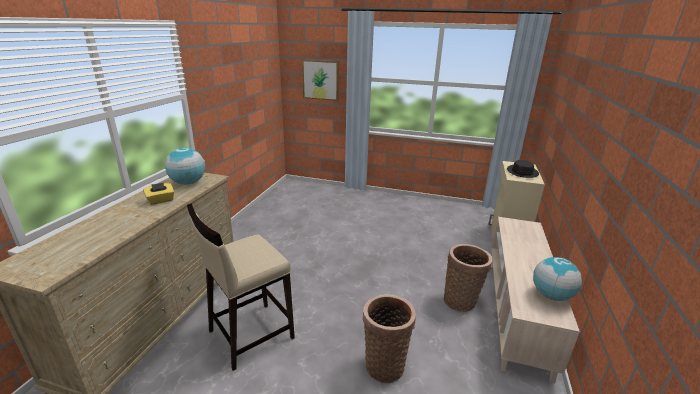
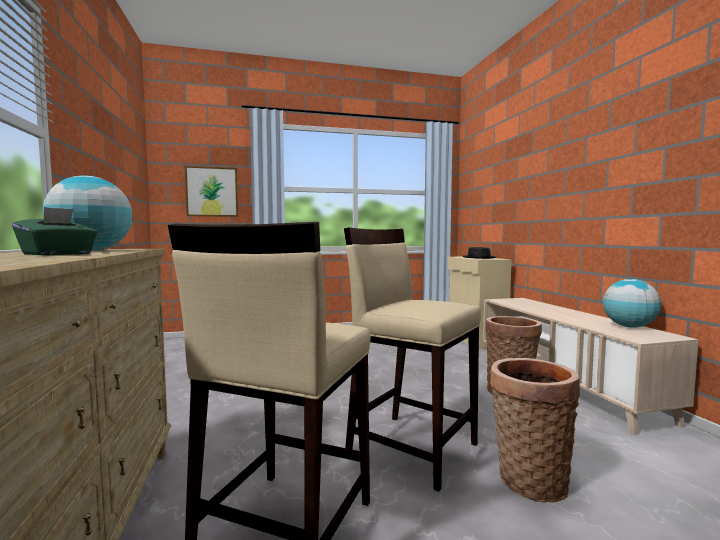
camera: 30 degrees left, 20 degrees down
(161, 201) = (59, 254): yellow tissue box -> green tissue box
(346, 316) = (411, 447): none -> beige stool

